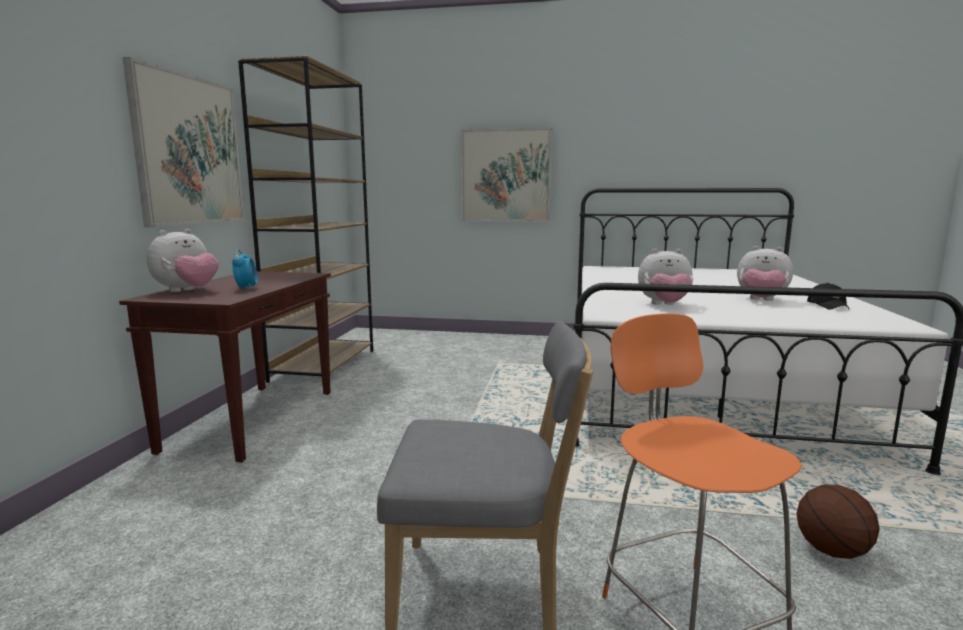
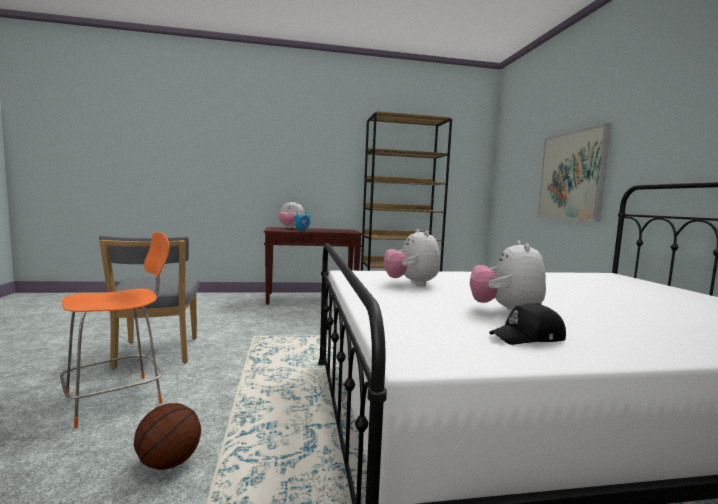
camera: 70 degrees right, 5 degrees down
(189, 151) = (323, 167): picture -> none

